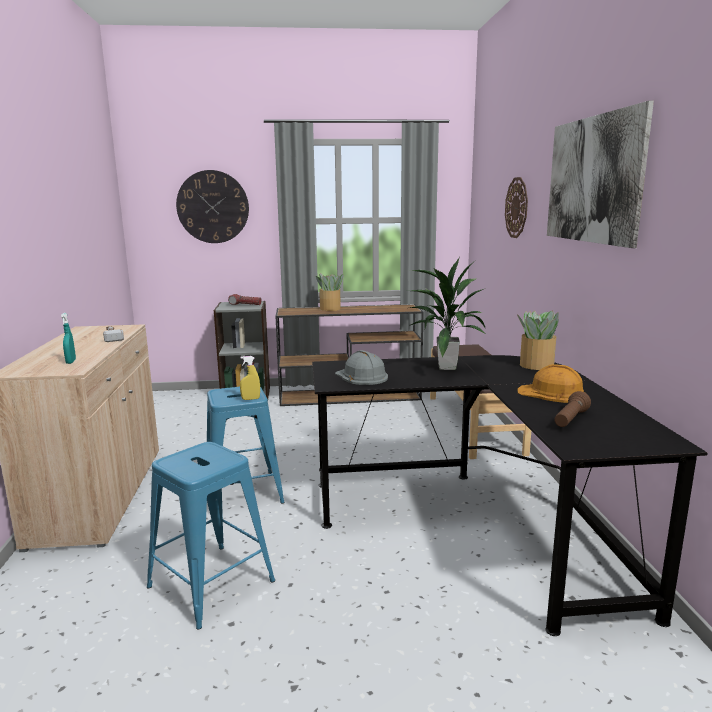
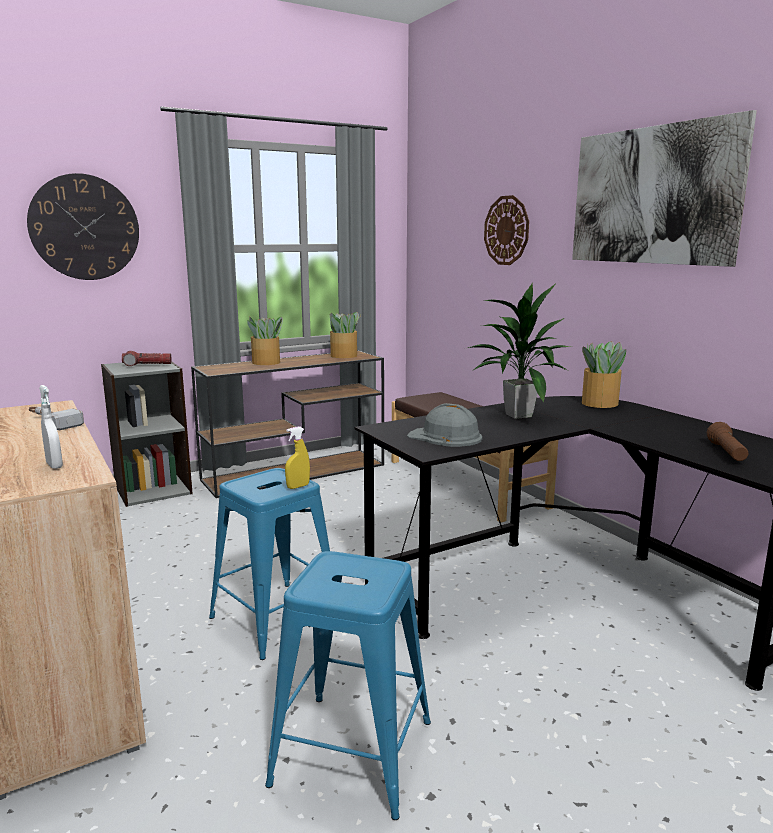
camera: 25 degrees left, 0 degrees up
(71, 362) = (54, 465): turquoise spray bottle -> white spray bottle
(395, 308) = (344, 356): none -> potted plant
(552, 393) = (663, 429): orange hard hat -> none

